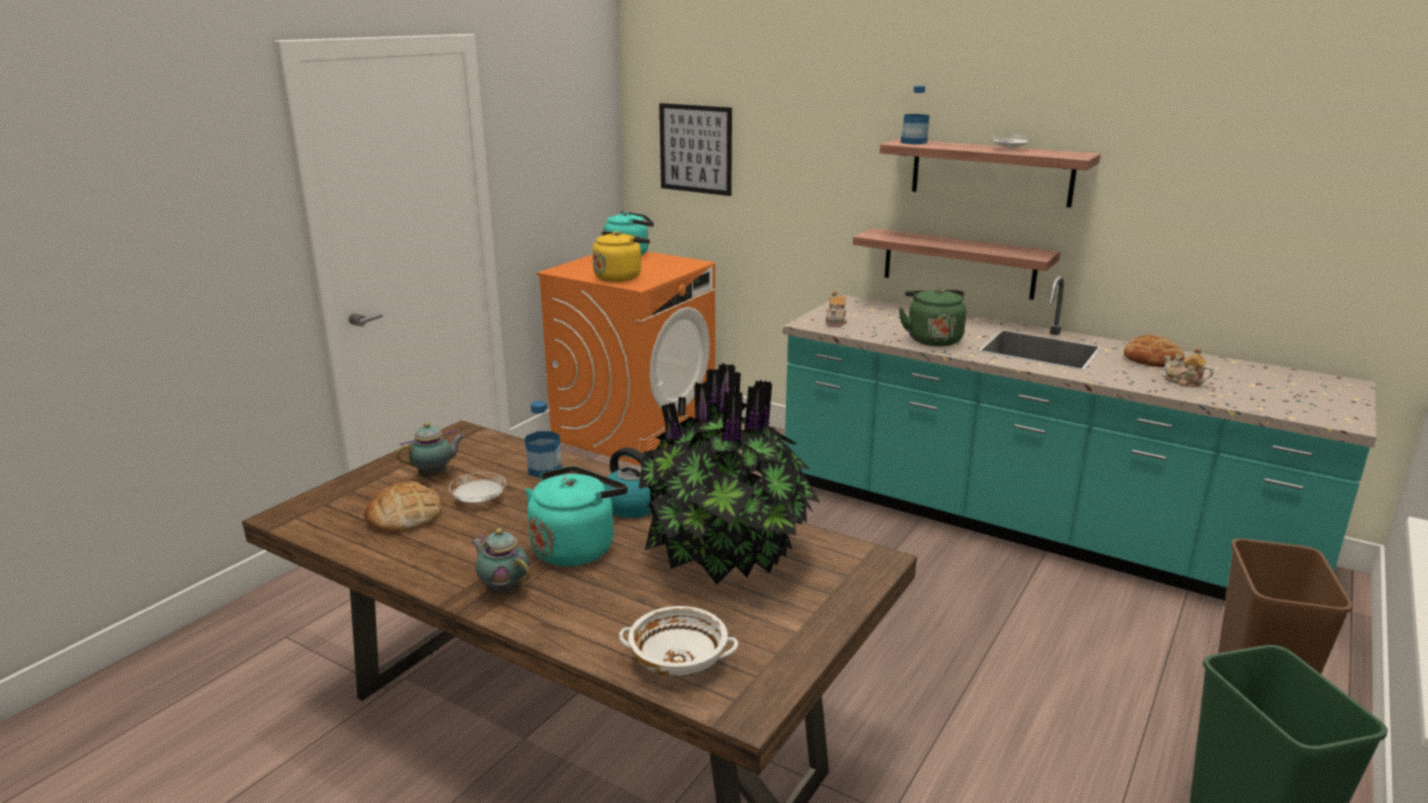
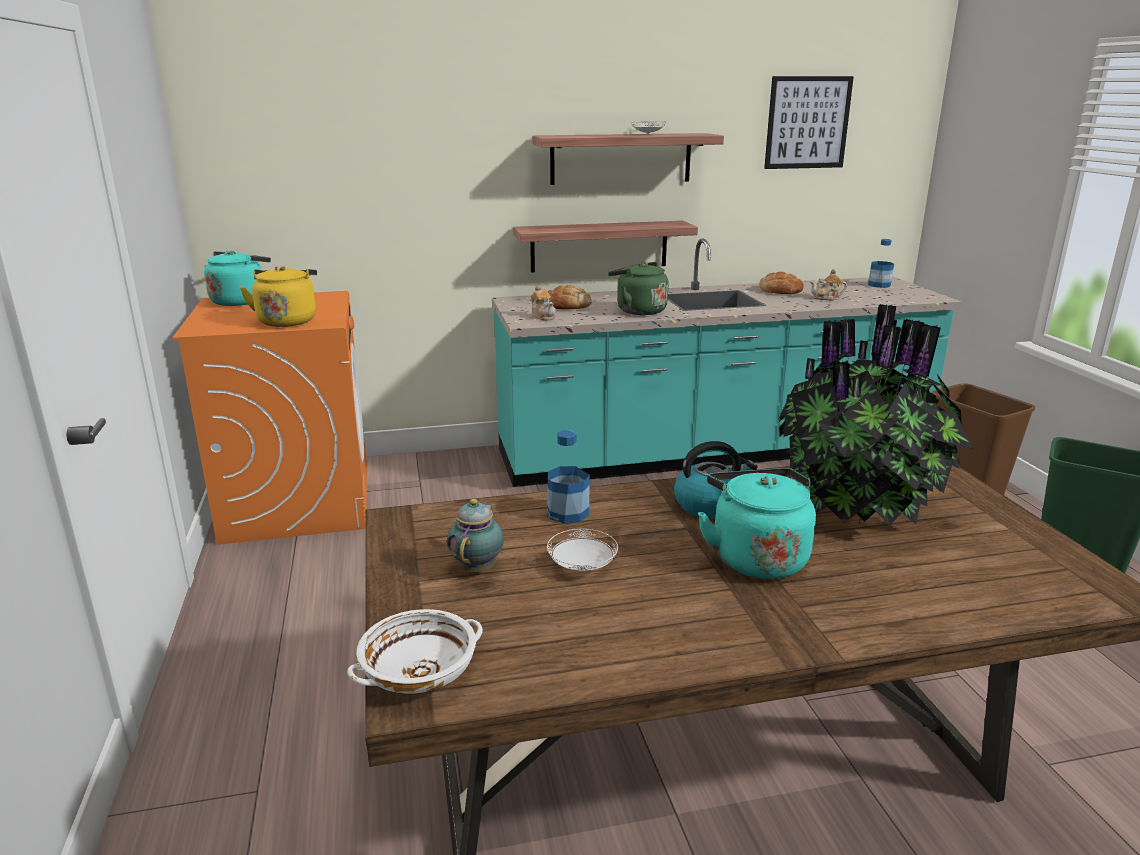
camera: 45 degrees left, 0 degrees up
(403, 515) = (545, 618): bread -> bread (567, 305)
(503, 591) = (800, 622): teapot -> none
(679, 660) = (1016, 588): white bowl -> white bowl (420, 673)
(695, 149) = (292, 168): picture -> picture (807, 123)
(913, 142) = (559, 135): bottle -> bottle (879, 285)

